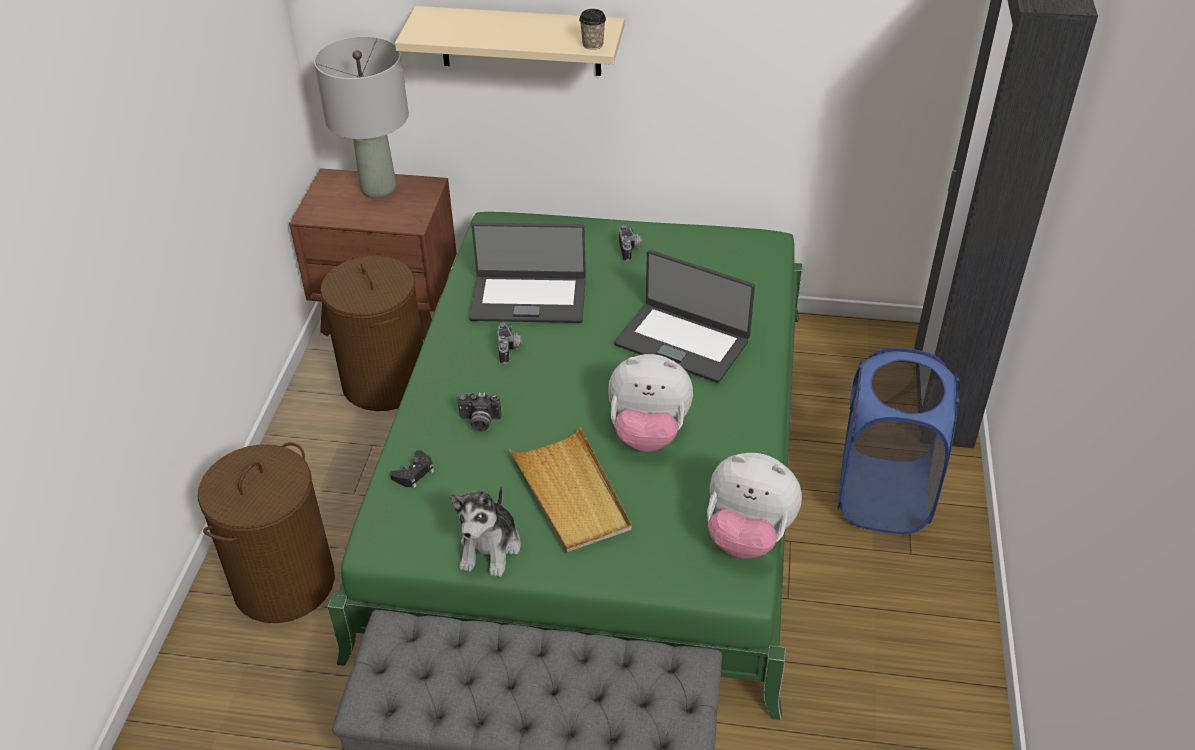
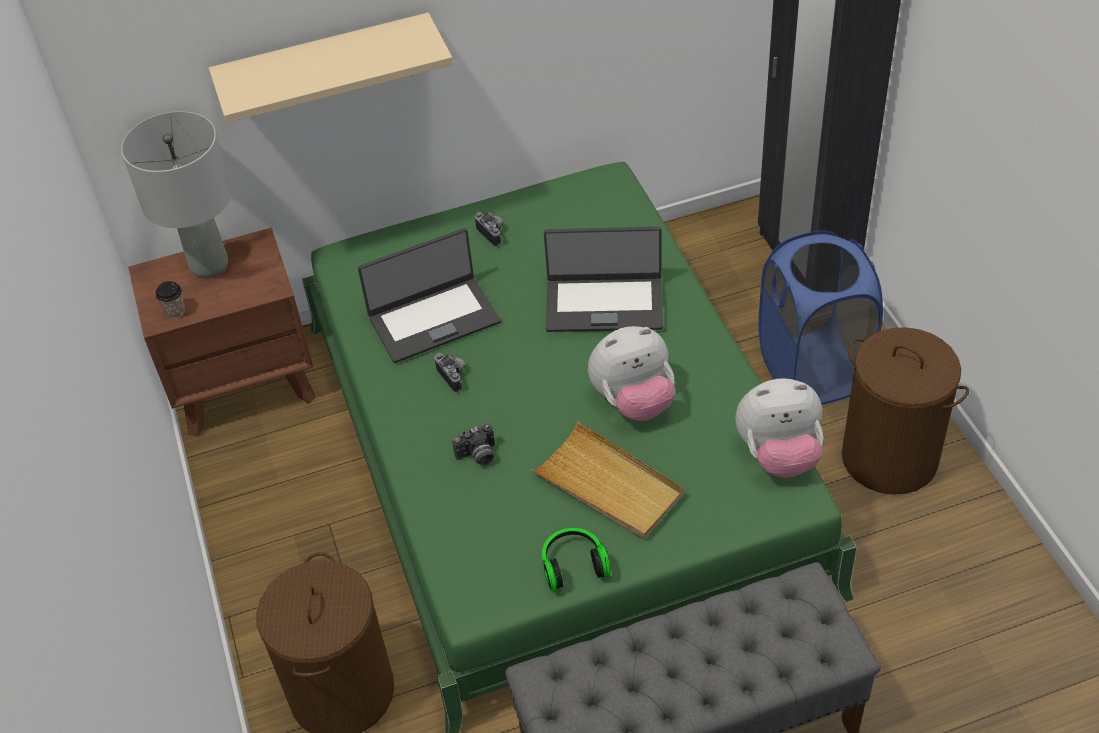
camera: 25 degrees left, 5 degrees up
(385, 382) = (295, 458): brown laundry basket -> brown laundry basket (890, 458)
(414, 473) = (453, 530): black game controller -> none
(490, 547) = (573, 565): plush toy -> headphones
(593, 45) = (423, 51): cup -> cup (175, 312)

